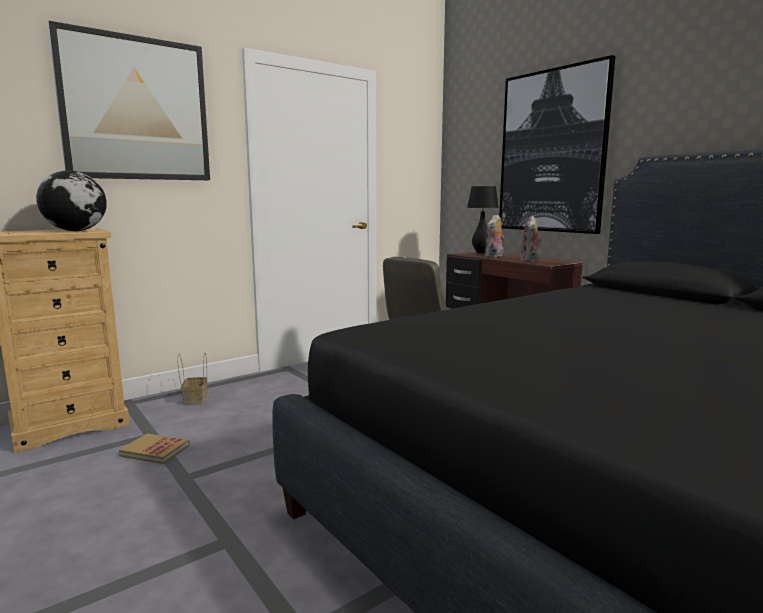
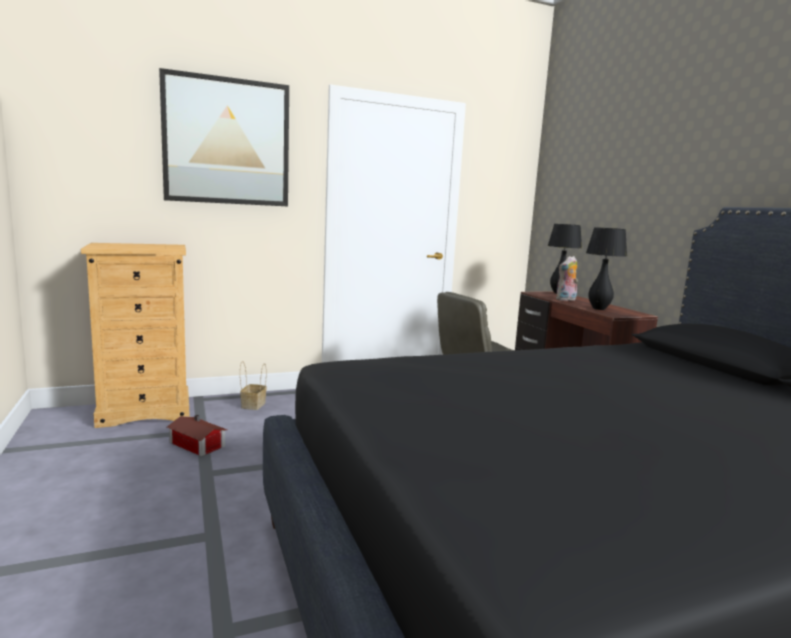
camera: 15 degrees right, 0 degrees up
(76, 231) = (162, 247): globe -> none
(155, 450) = (197, 445): book -> toy house
(530, 261) = (598, 309): plush toy -> black table lamp
(552, 152) = (638, 193): picture -> none

